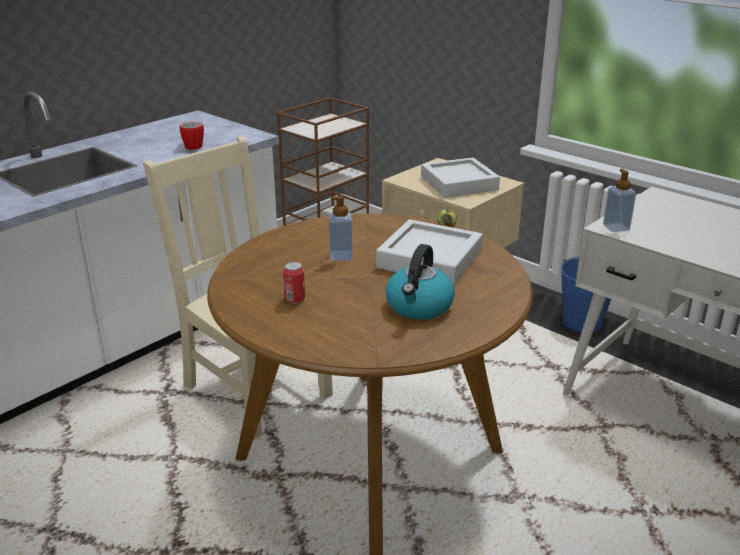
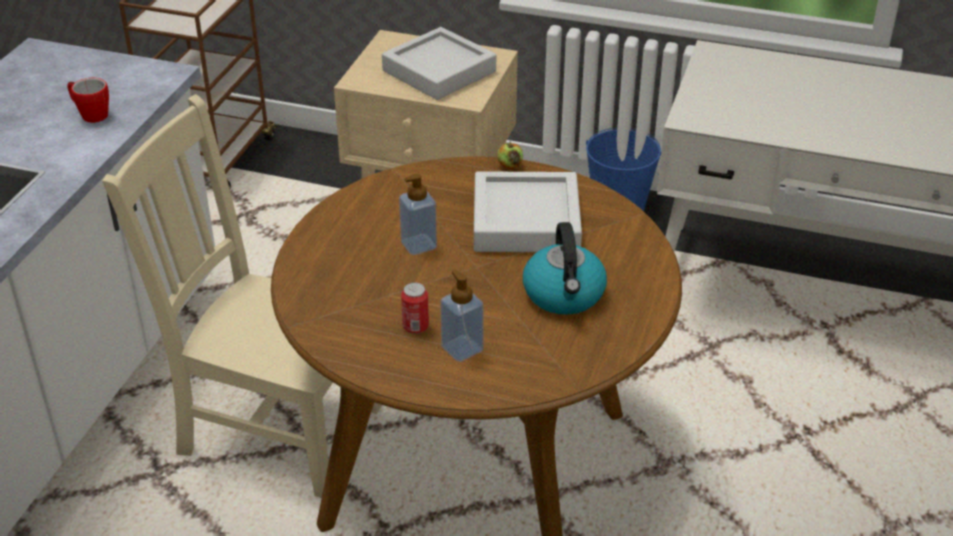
camera: 25 degrees left, 10 degrees up
(616, 227) = (698, 117): soap dispenser -> soap dispenser (462, 349)

